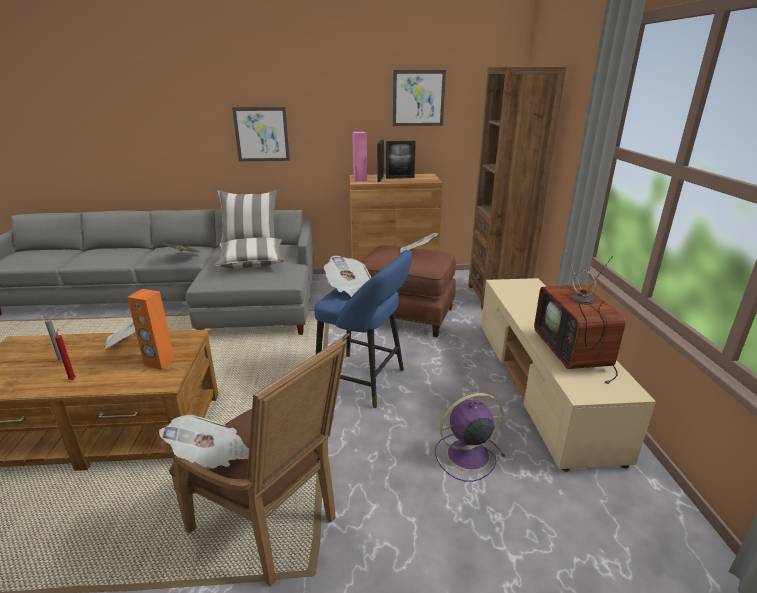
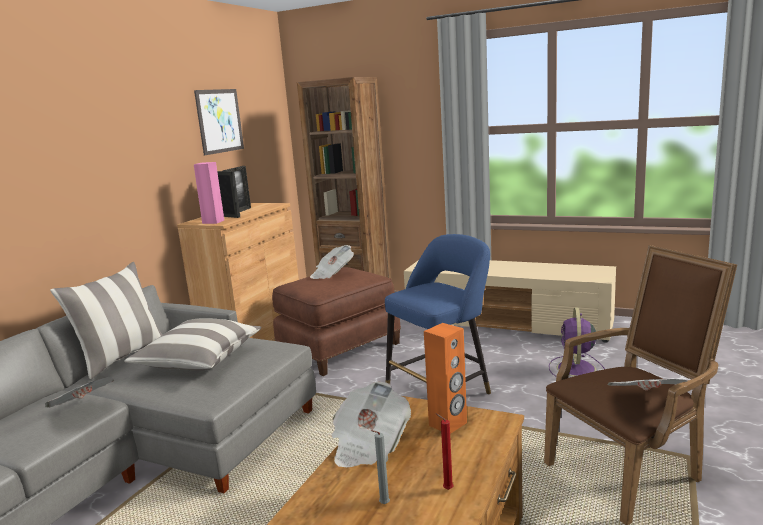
camera: 60 degrees left, 10 degrees down
(261, 134) = (63, 191): picture -> none
(350, 290) = (423, 293): newspaper -> none
(574, 353) = (548, 270): television -> none

